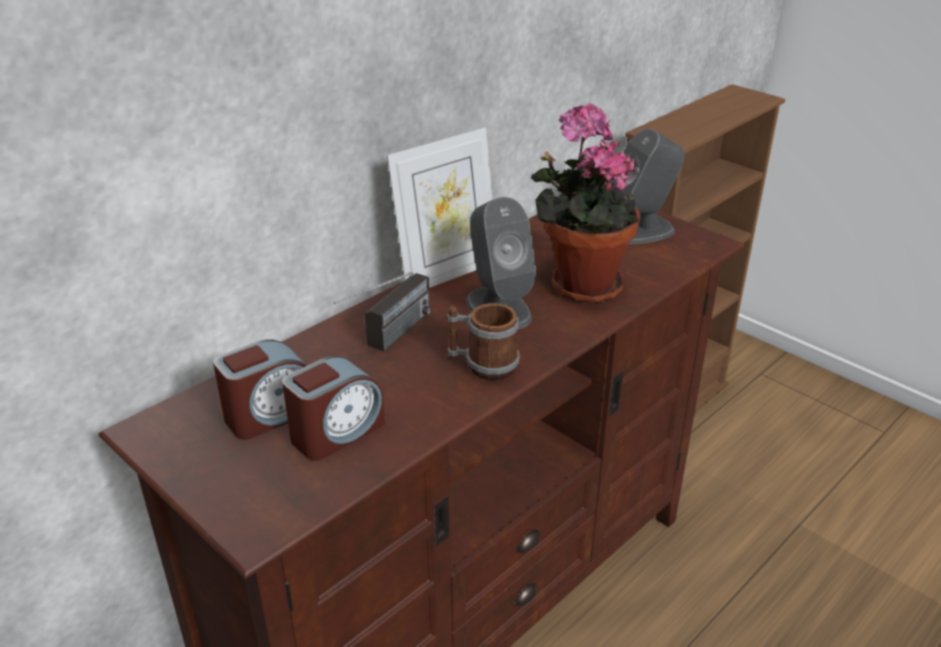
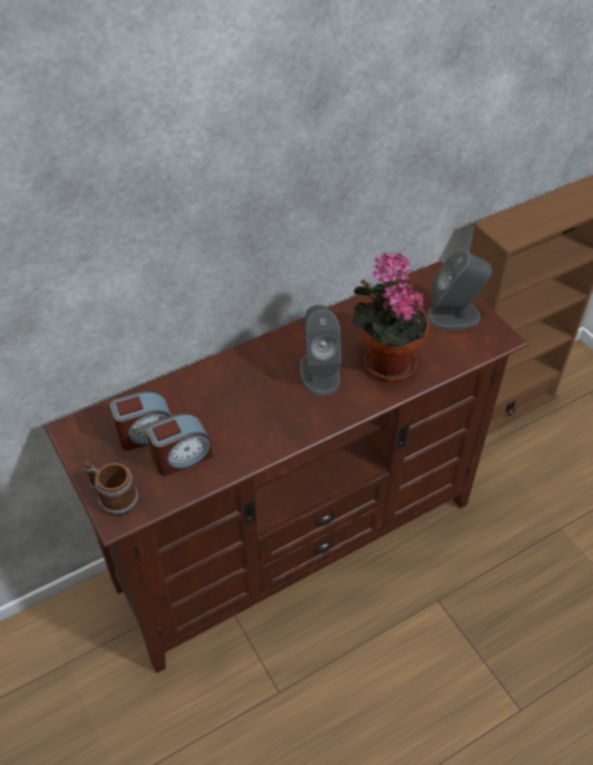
camera: 15 degrees right, 15 degrees up
(388, 340) = (236, 386): radio -> none
(447, 273) = (296, 333): picture frame -> none
(482, 365) = (290, 421): mug -> mug (113, 498)

